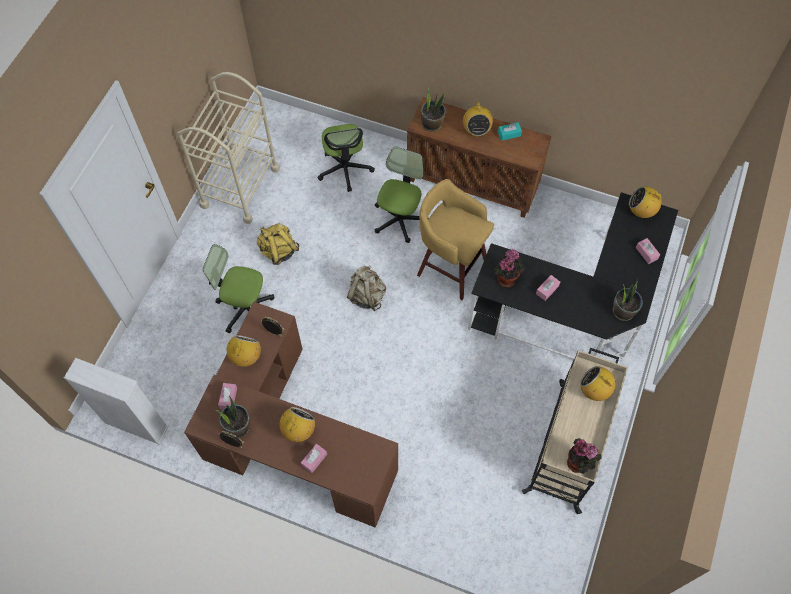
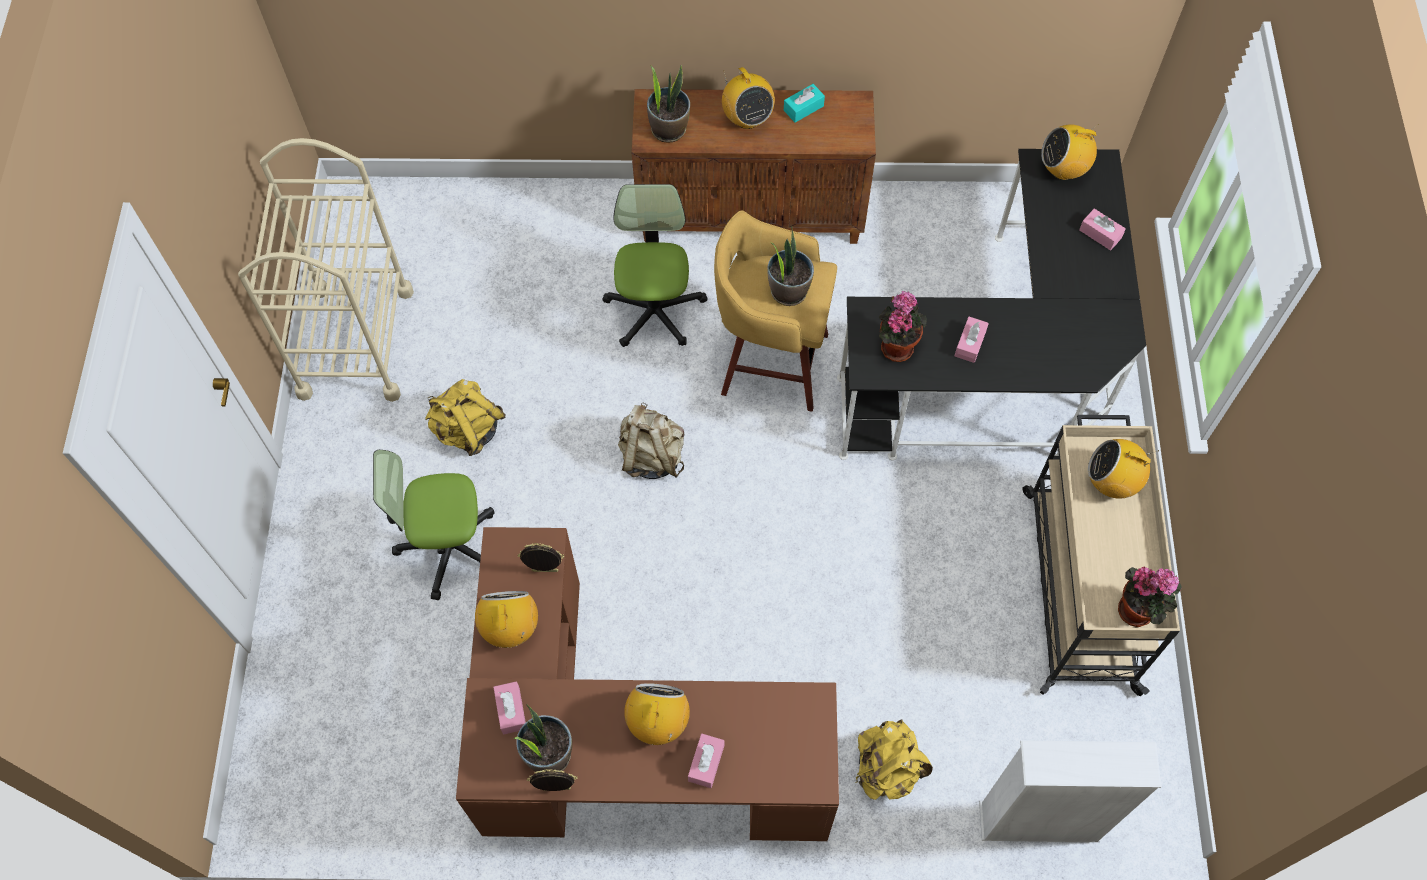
camera: 20 degrees left, 0 degrees up
(136, 424) = (335, 818): white bookcase -> white bookcase (1038, 822)
(345, 169) = (527, 256): office chair -> none
(423, 502) = (887, 768): none -> yellow backpack
(623, 311) = (1103, 338): potted plant -> potted plant (788, 291)

